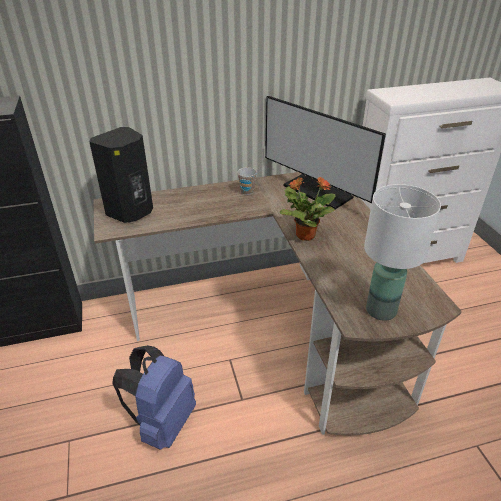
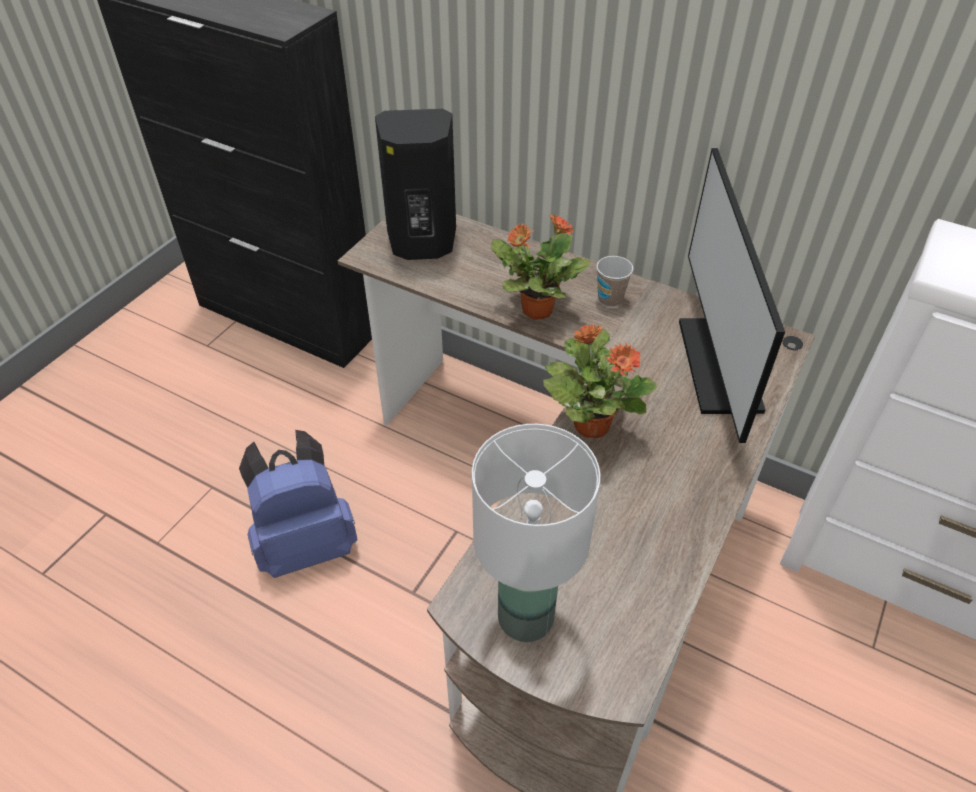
camera: 45 degrees right, 10 degrees up
(223, 210) = (535, 310): none -> potted plant

